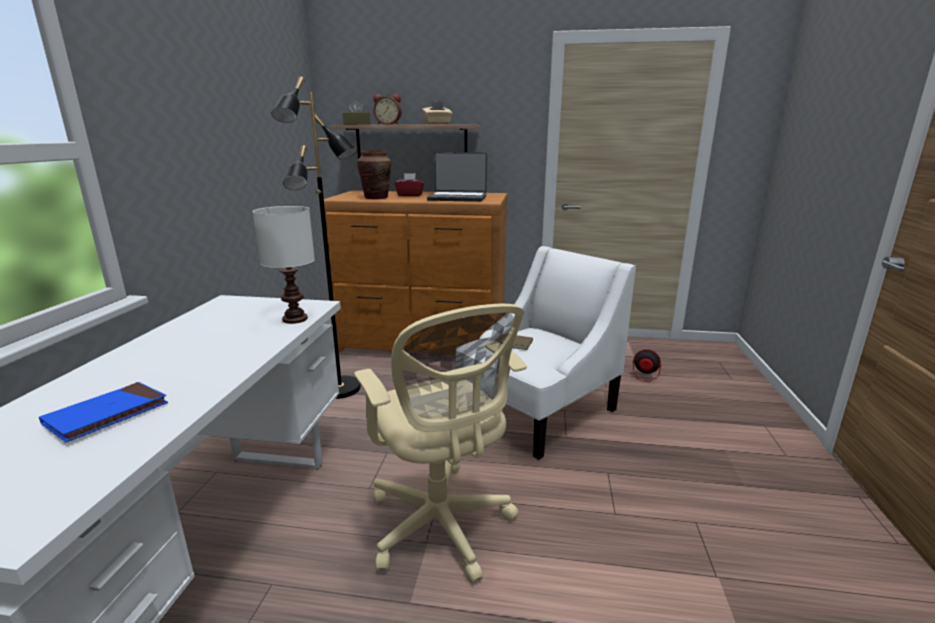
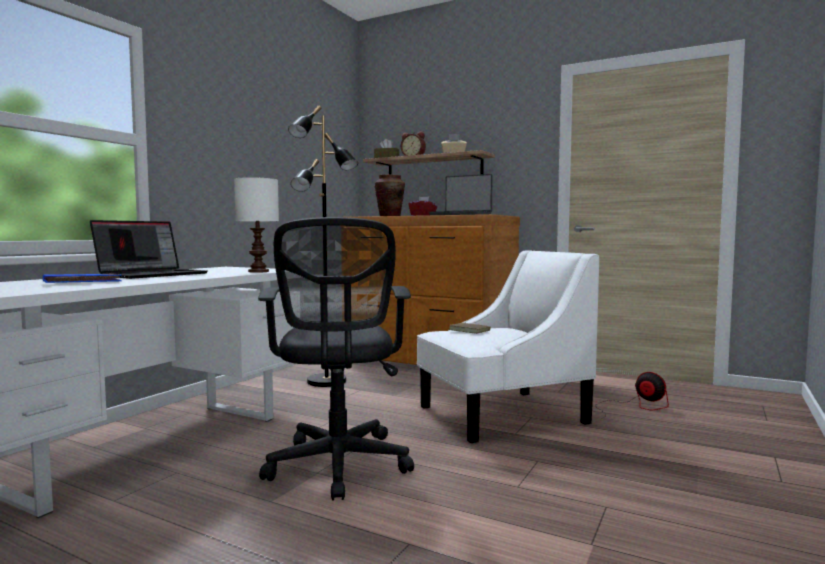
camera: 20 degrees right, 15 degrees down
(170, 354) = (152, 275): none -> laptop
(441, 527) = (338, 467): beige office chair -> black office chair

